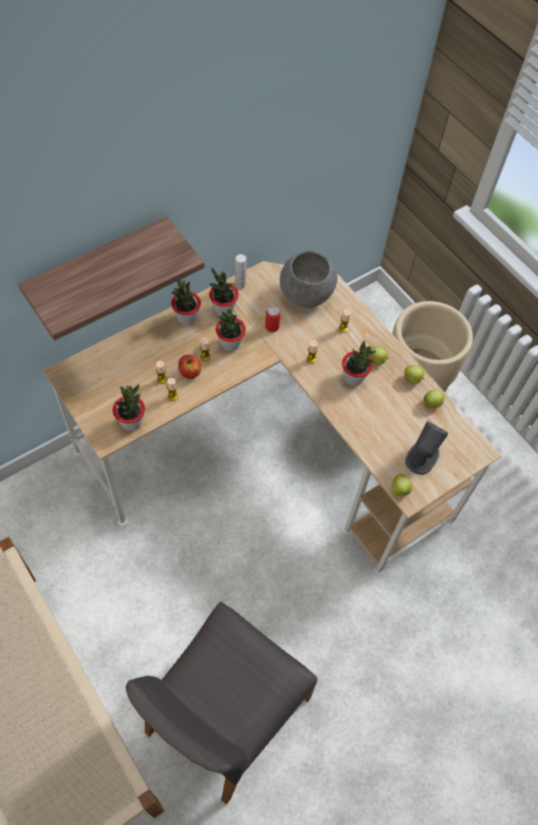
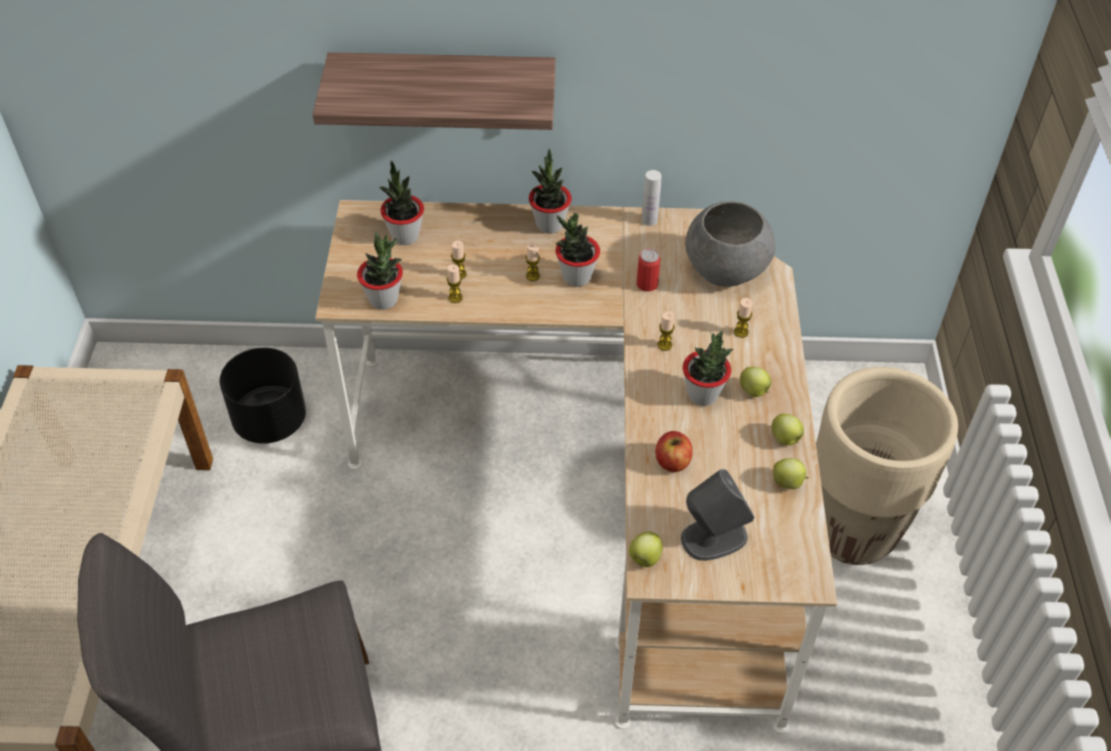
camera: 40 degrees right, 10 degrees down
(47, 526) = (271, 420): none -> black planter
(189, 372) = (499, 283): apple -> apple (672, 461)
(223, 309) = (603, 237): potted plant -> potted plant (405, 236)

